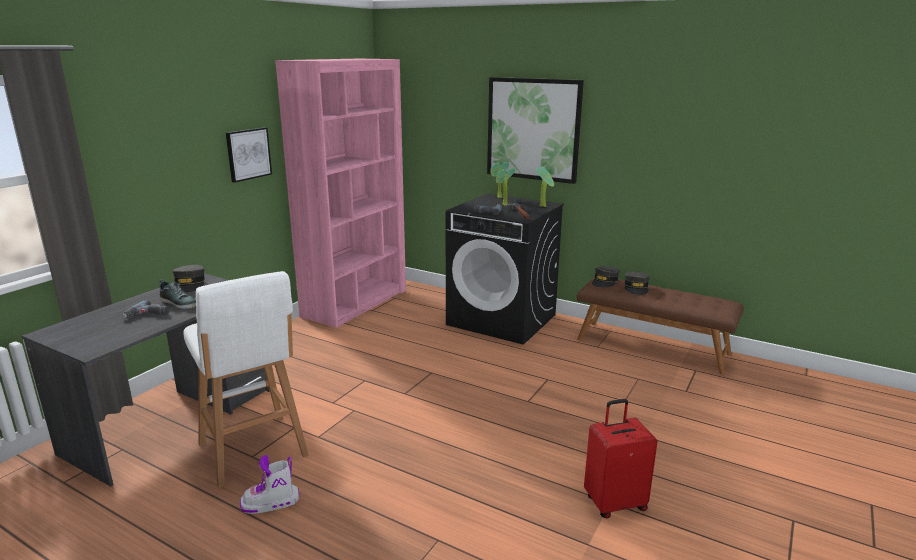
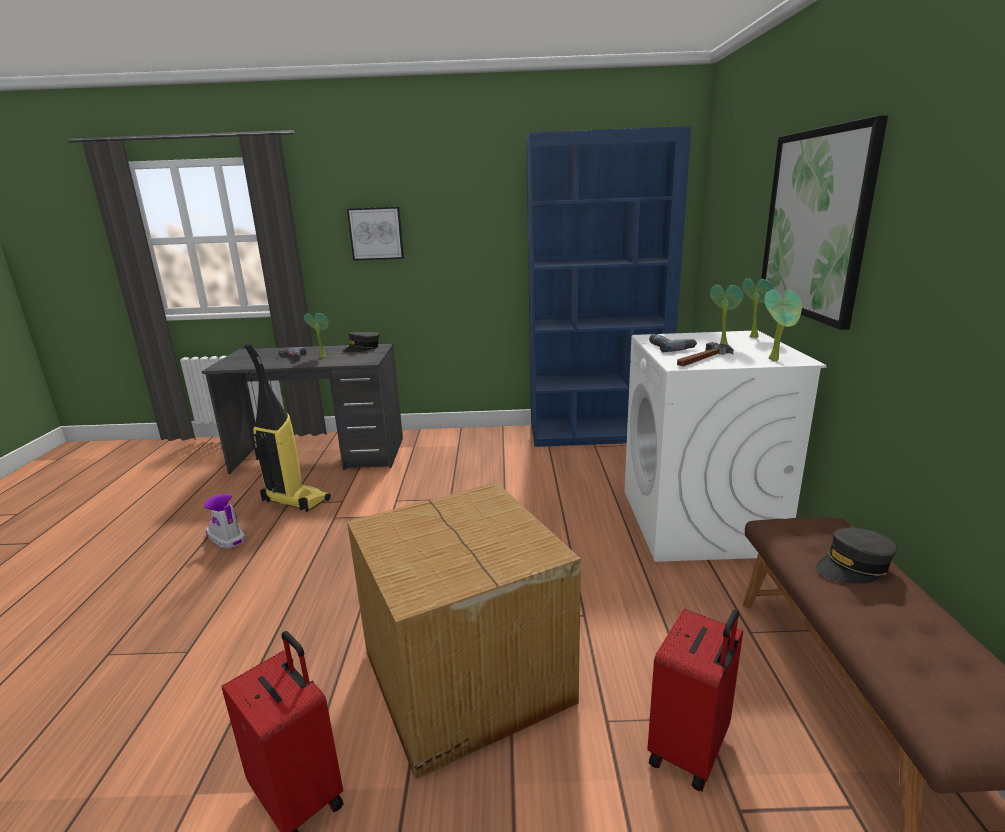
camera: 60 degrees right, 0 degrees up
(179, 303) = (322, 357): shoe -> potted plant
(248, 154) = (480, 240): picture -> picture (376, 233)
(254, 452) = (294, 501): white stool -> vacuum cleaner
(355, 303) = (597, 434): pink bookcase -> blue bookcase
(502, 320) = (699, 522): black washing machine -> white washing machine
(567, 429) = (464, 679): none -> cardboard box
(605, 282) = (819, 529): grey cap -> none
(653, 388) = (690, 750): none -> red suitcase

